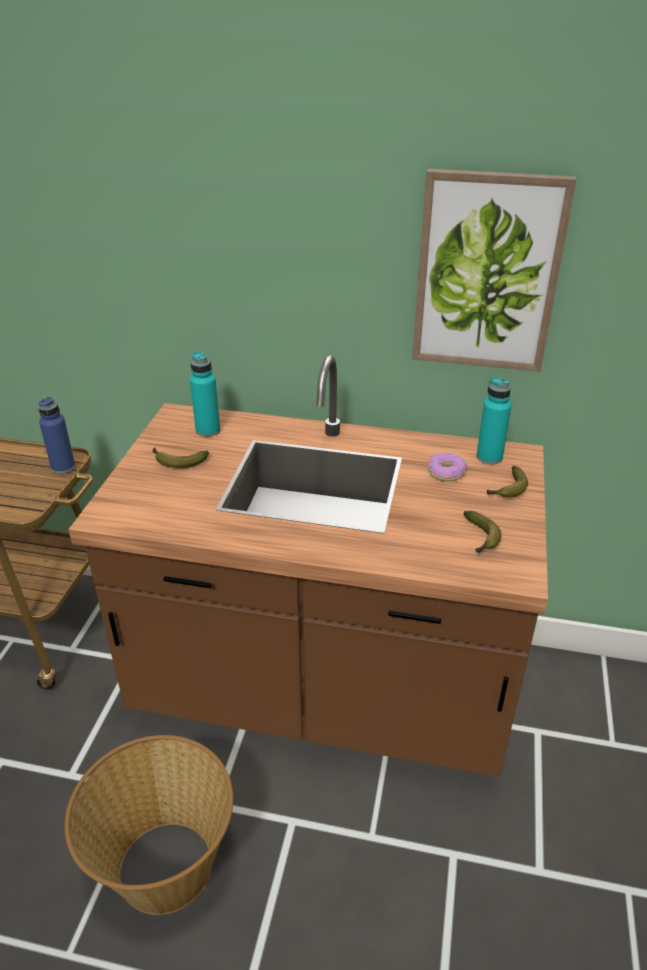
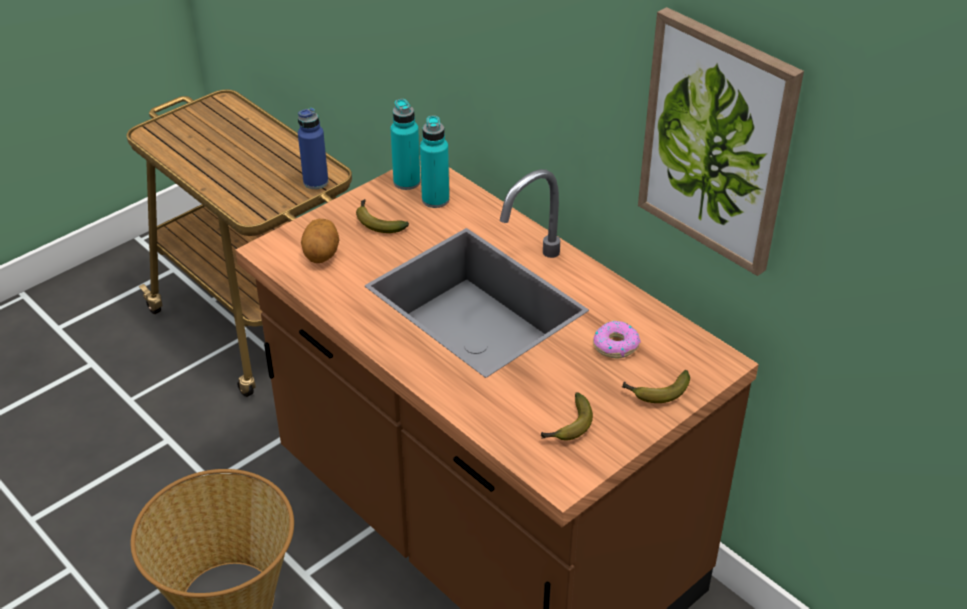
camera: 35 degrees right, 5 degrees up
(154, 502) = (322, 255): none -> potato
(489, 457) = (680, 350): turquoise bottle -> turquoise bottle (407, 182)

